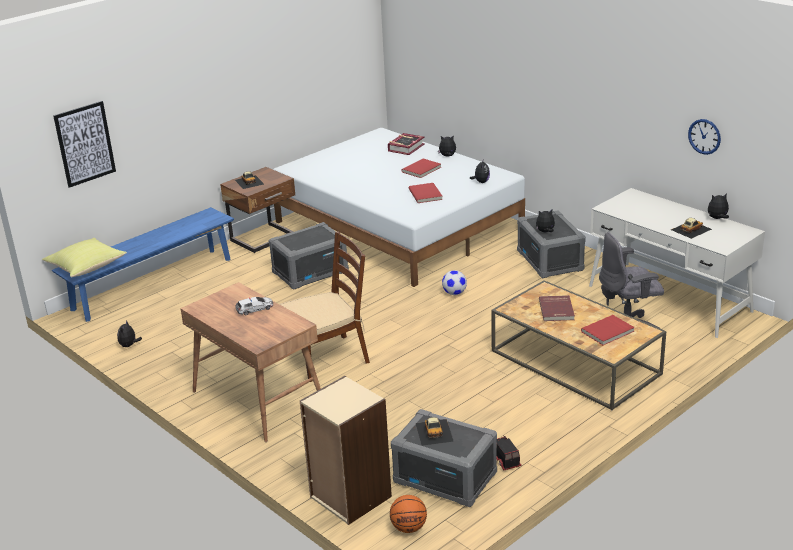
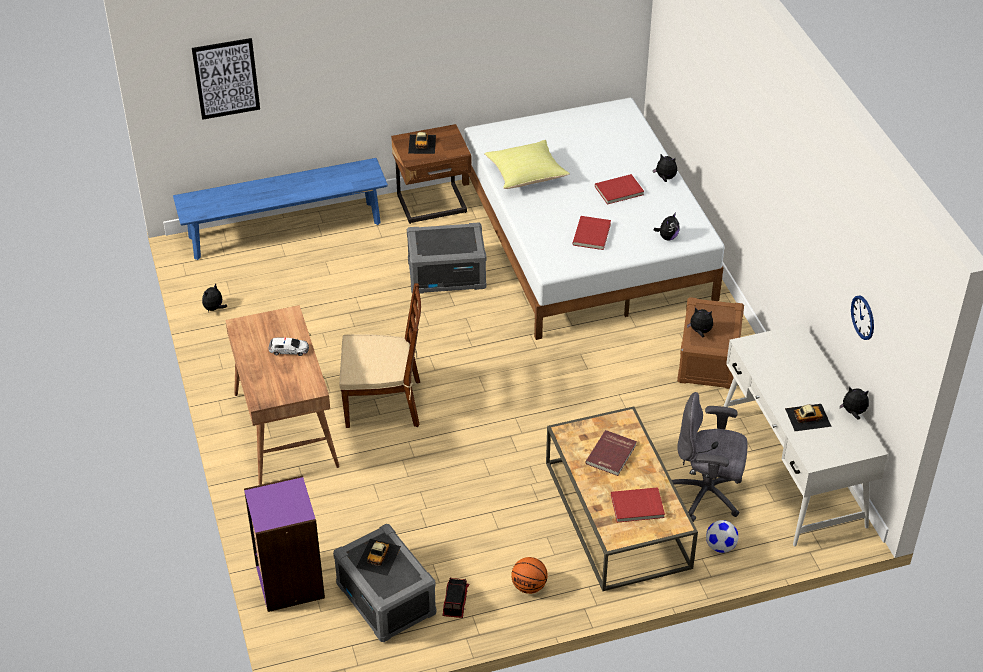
camera: 25 degrees right, 15 degrees up
(86, 267) = (205, 205): yellow pillow -> yellow pillow (526, 175)
(350, 497) = (289, 582): beige bookcase -> purple bookcase
(406, 147) = (630, 145): book -> none
(409, 528) = (315, 639): basketball -> basketball (529, 586)
(454, 293) = (570, 366): football -> football (720, 546)
(550, 261) = (709, 360): grey storage box -> brown storage box

